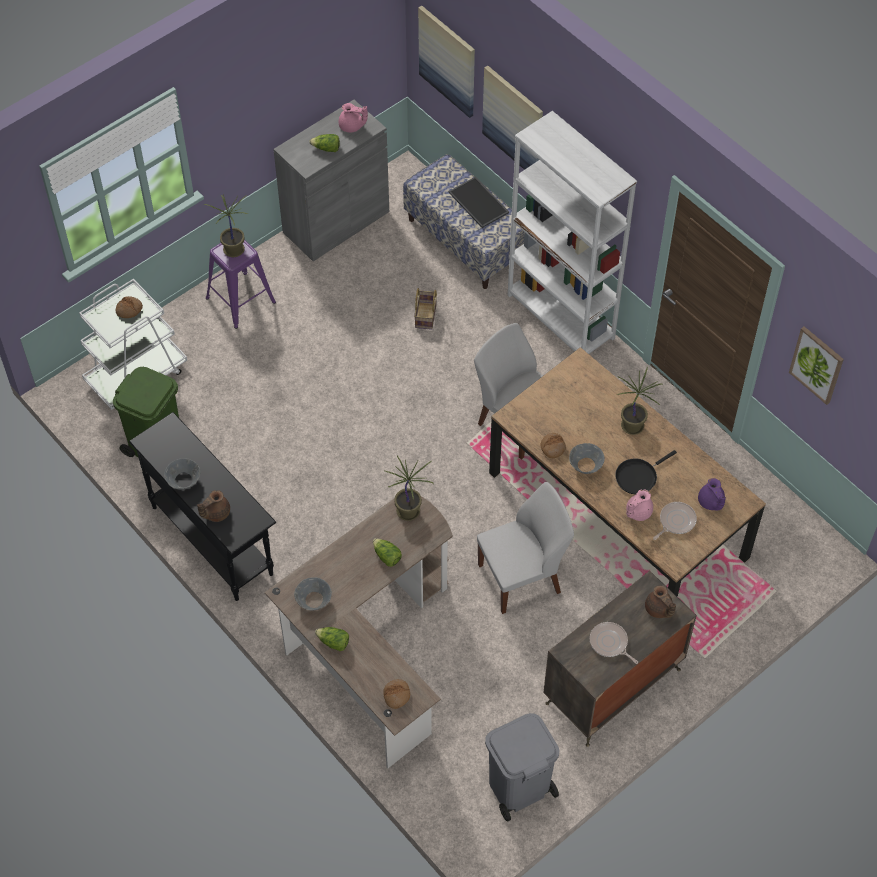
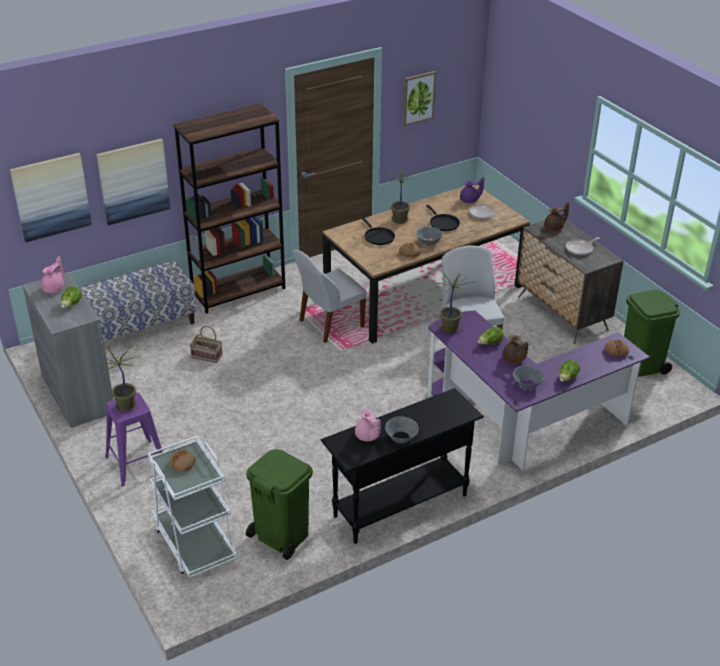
camera: 80 degrees left, 20 degrees down
(215, 513) = (440, 420): brown teapot -> brown teapot (514, 359)
(369, 646) = (519, 423): brown desk -> purple desk
(479, 202) = (138, 279): tray -> none
(518, 788) = (642, 364): grey trash can -> green trash can
(561, 317) = (239, 291): white bookcase -> brown bookcase
(582, 408) = (378, 237): none -> black frying pan
(637, 512) = (472, 227): pink teapot -> pink teapot (368, 436)

